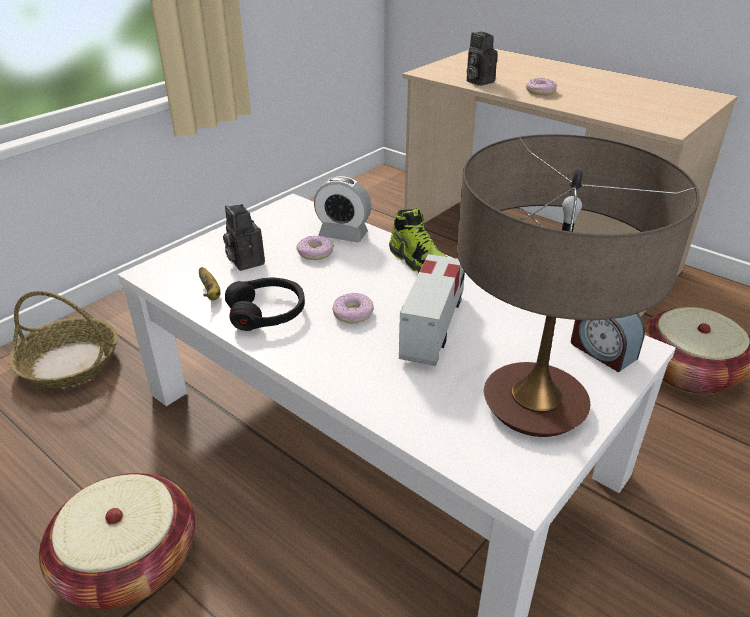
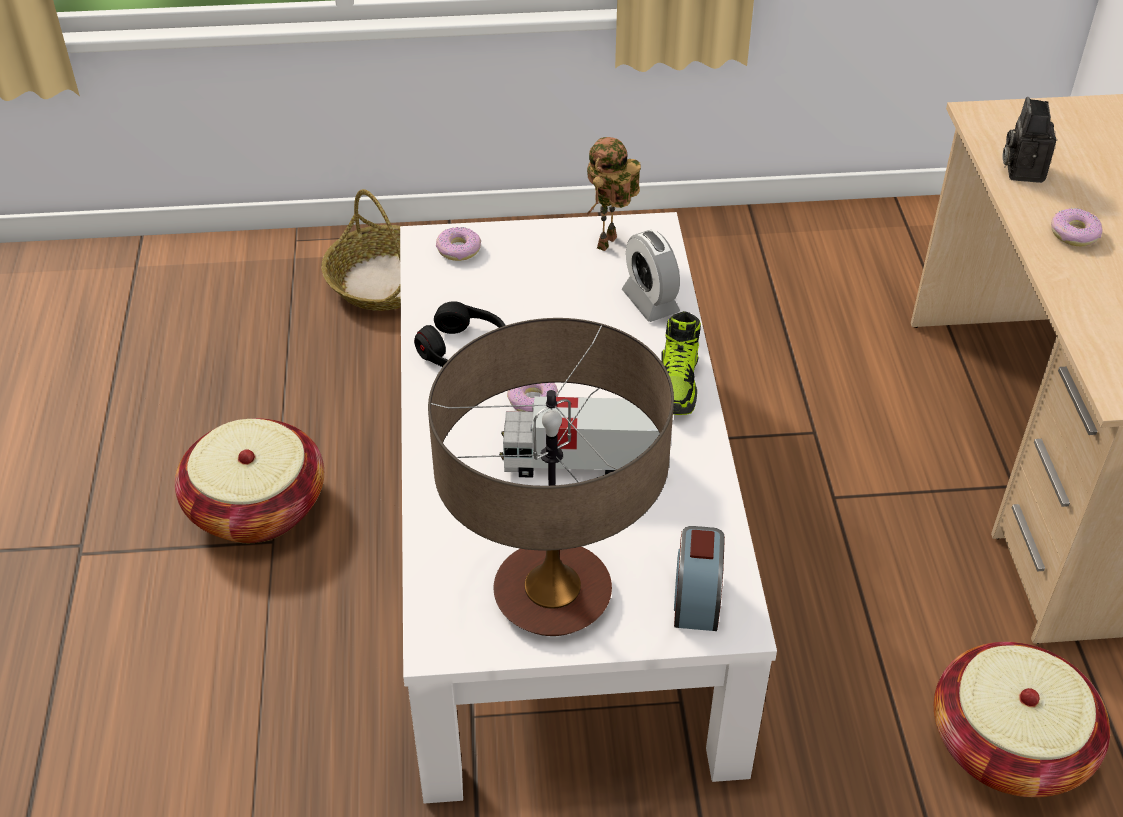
camera: 45 degrees right, 10 degrees up
(211, 293) = (447, 298): banana -> none
(244, 261) = (517, 278): camera -> none
(277, 222) = (609, 245): none -> toy robot
(315, 253) = (592, 309): donut -> donut (458, 250)
(433, 326) = (582, 463): toy truck -> toy truck turned 150 degrees counterclockwise

